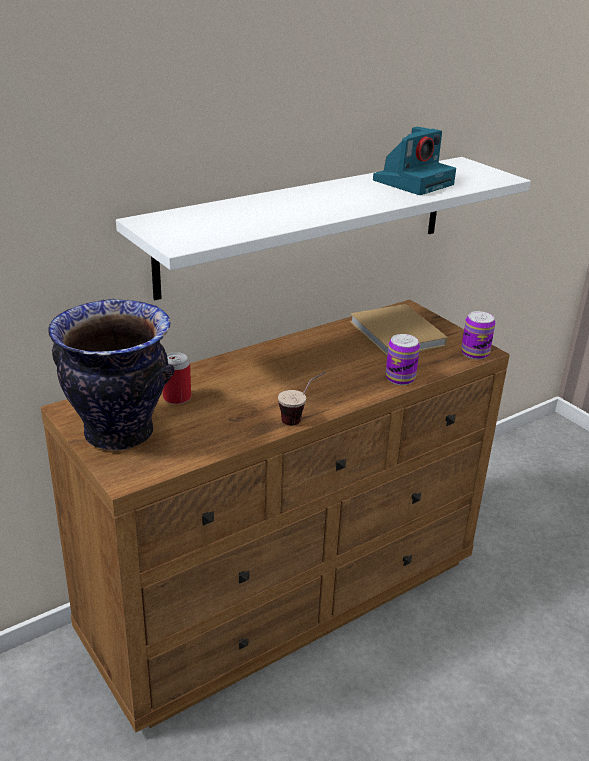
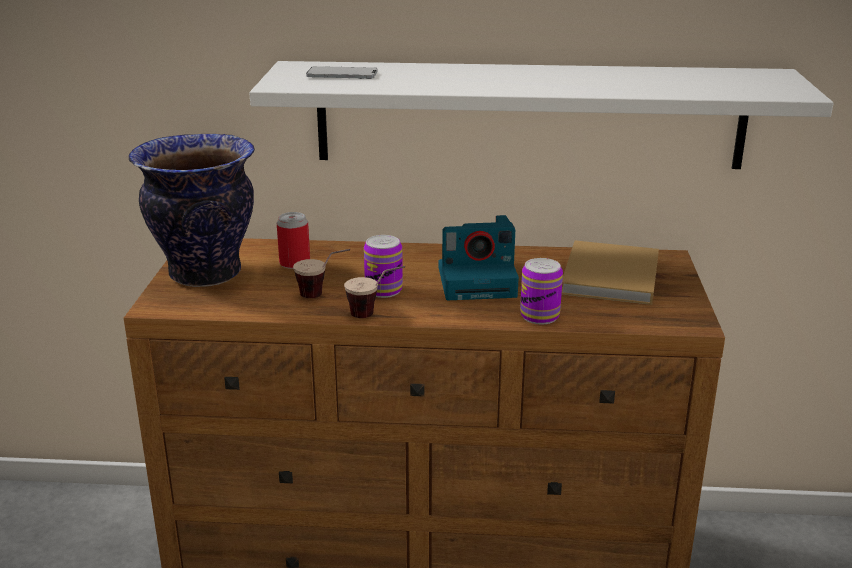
camera: 40 degrees right, 5 degrees down
(204, 222) = (342, 74): none -> phone
(241, 416) = (323, 295): none -> cup
(413, 182) = (657, 80): camera -> camera (478, 281)
(475, 353) = (676, 322): can -> can (383, 290)

